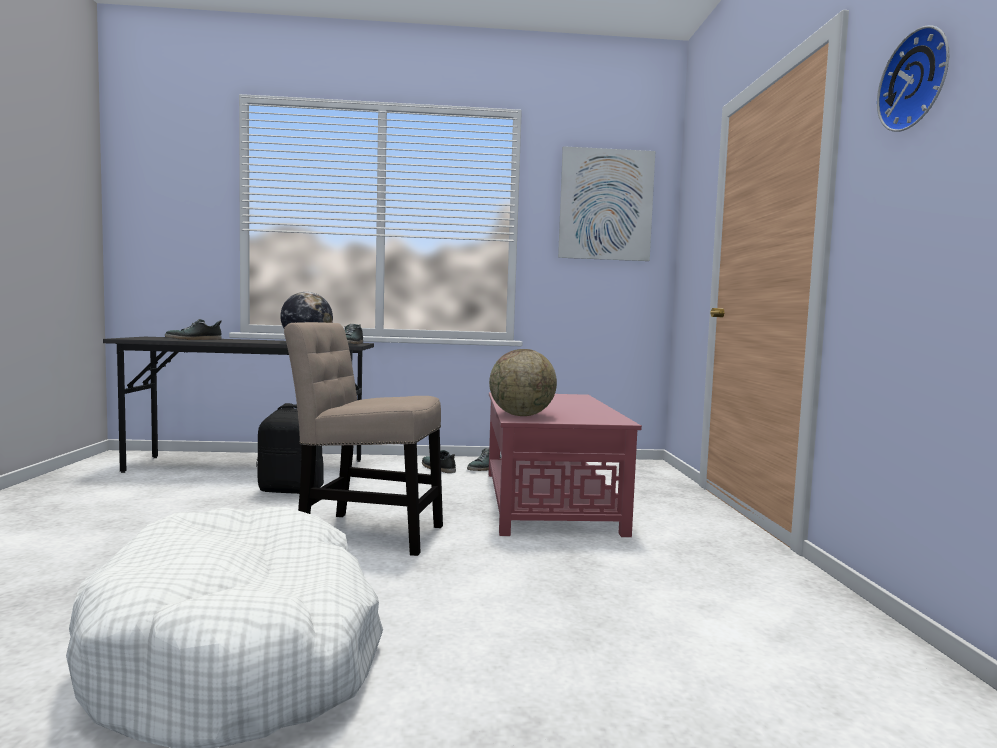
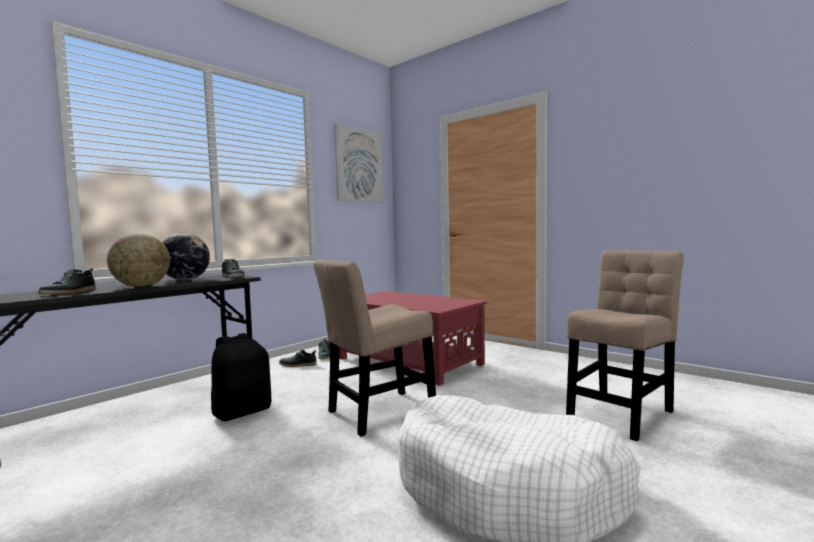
camera: 45 degrees left, 0 degrees up
(521, 415) = (427, 307): globe -> globe (141, 286)
(628, 681) = (621, 413): none -> beige chair
(918, 80) = (600, 136): wall clock -> none

